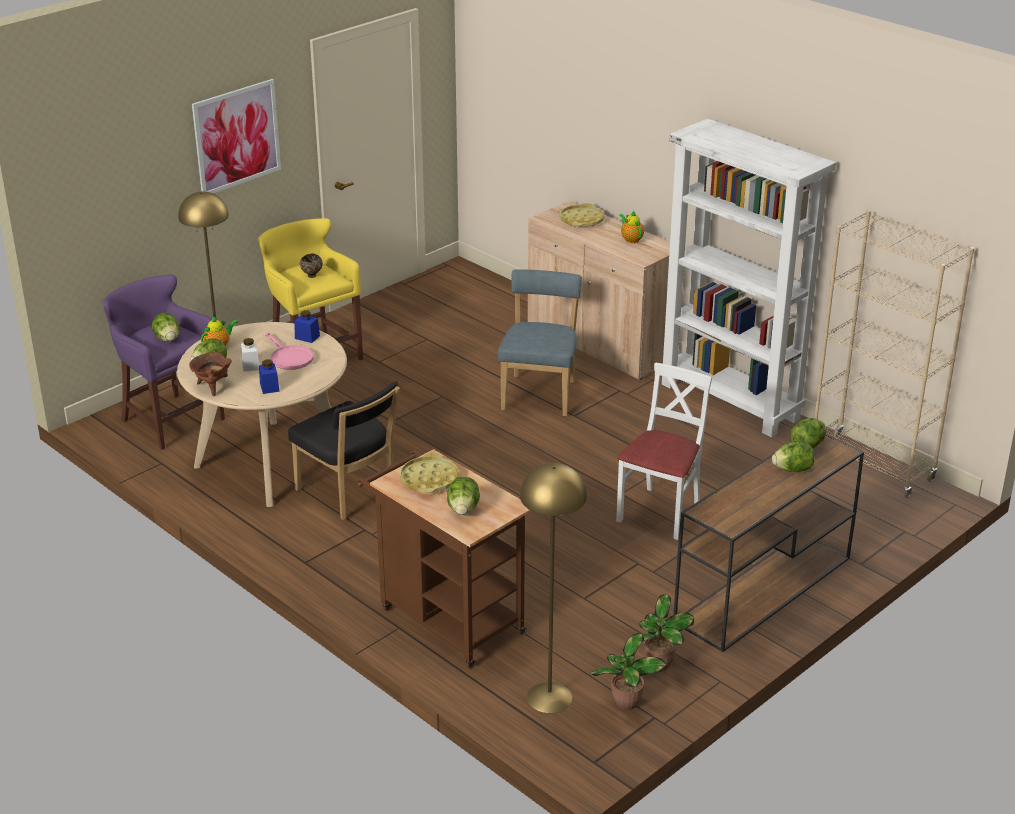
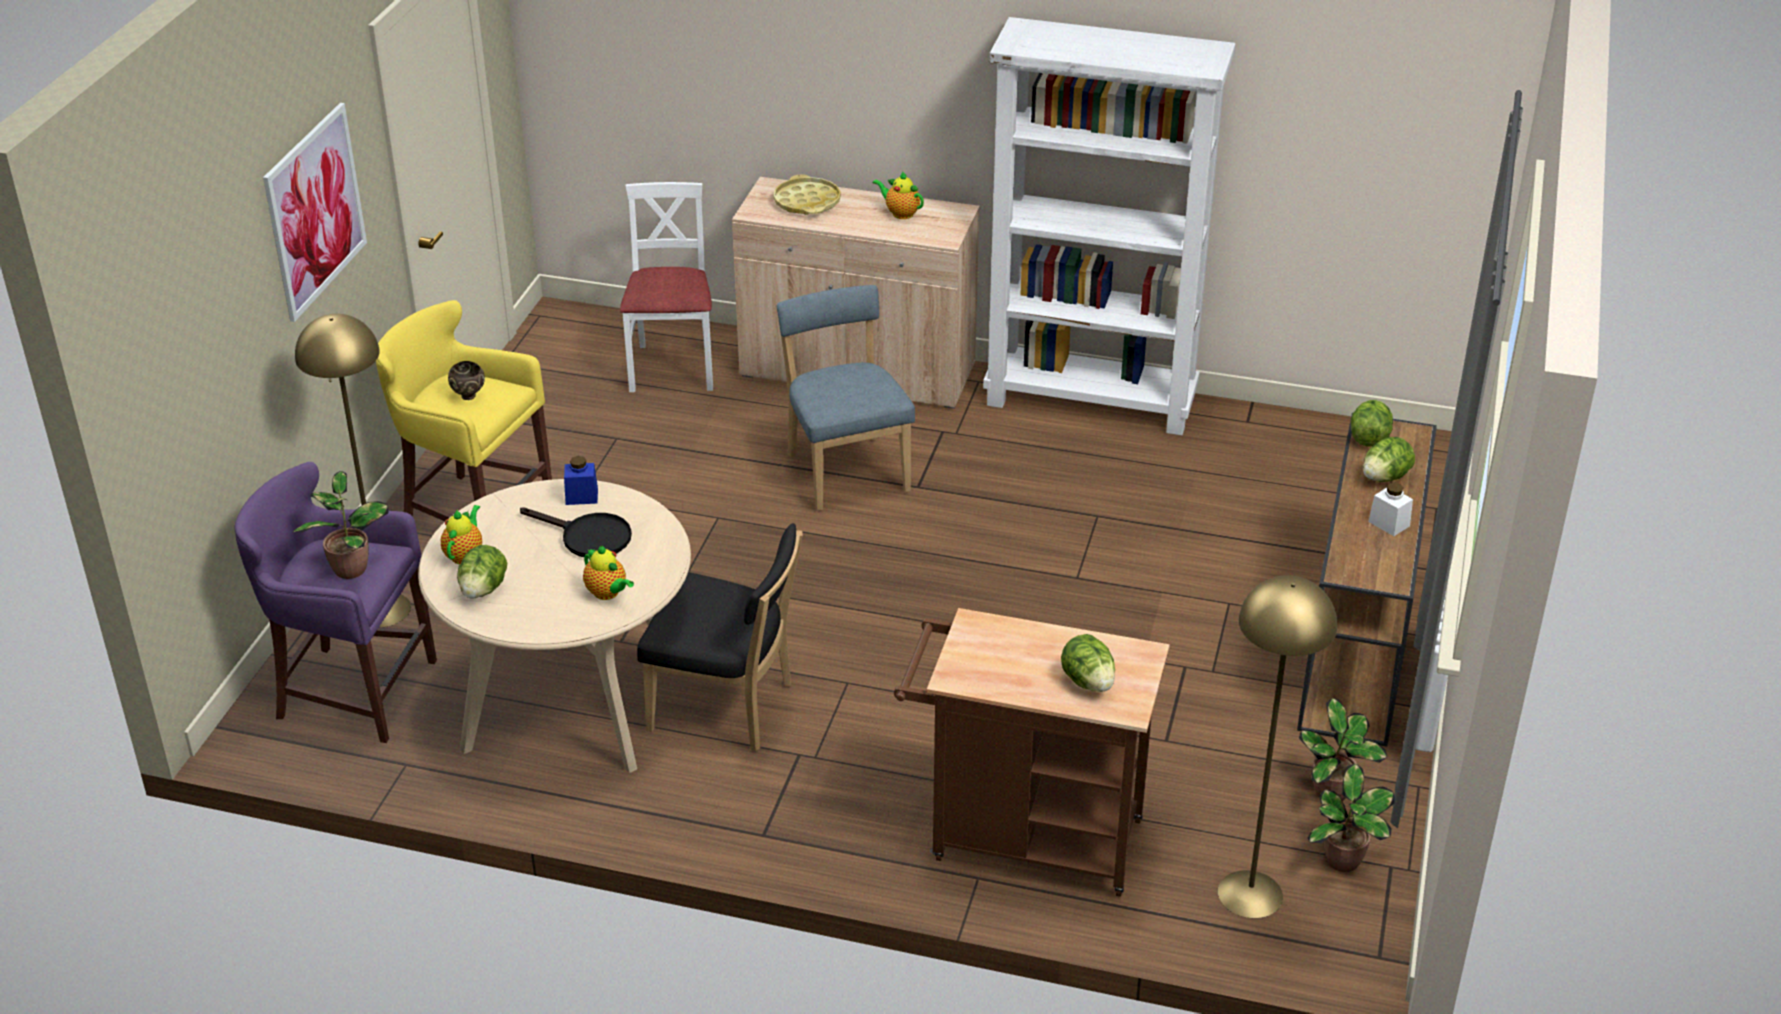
camera: 30 degrees left, 5 degrees up
(167, 339) = (350, 567): lettuce -> potted plant
(212, 387) = (522, 622): brown cooking pot -> none
(250, 365) = (544, 568): white jar -> white jar (1389, 523)
(269, 387) = (608, 593): blue jar -> teapot
(289, 357) = (588, 537): pink frying pan -> black frying pan
(429, 479) = (1000, 655): yellow tray -> none
(660, 512) = (1148, 586): white chair -> white chair (673, 367)
(871, 466) = (1328, 435): beige bookcase -> none

